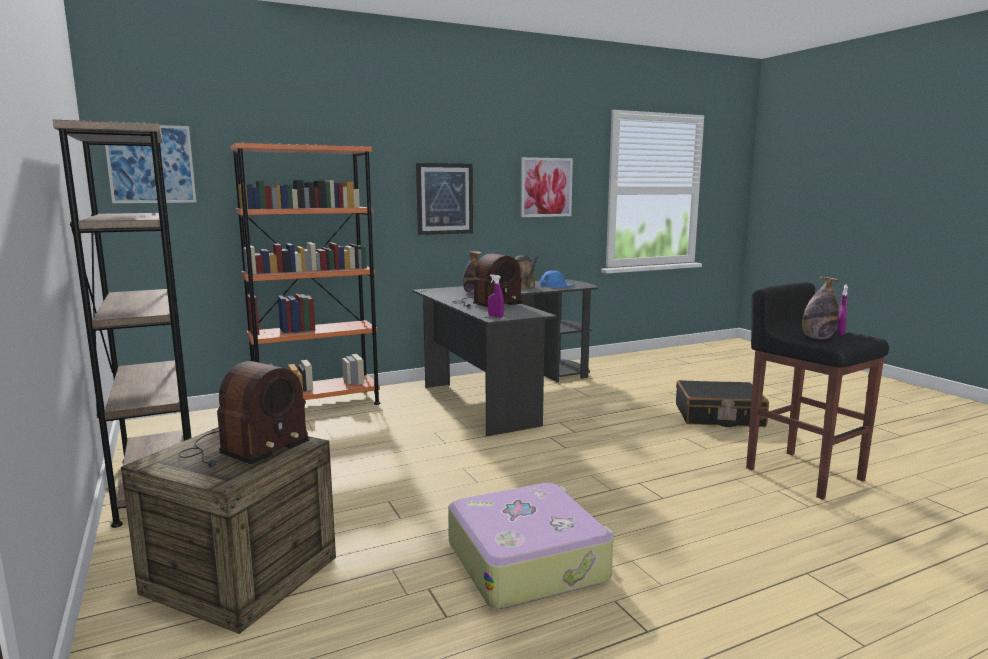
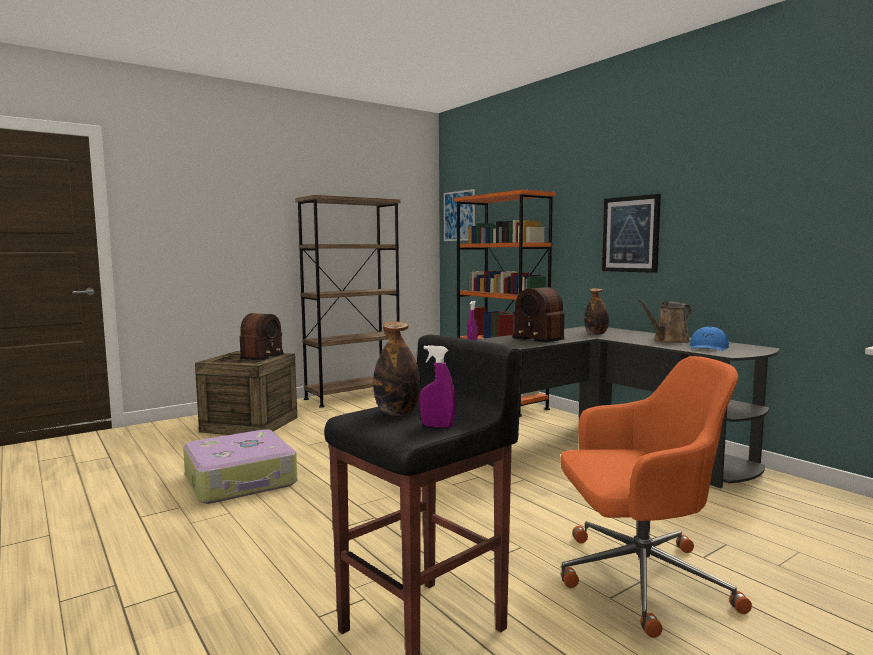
camera: 80 degrees right, 5 degrees down
(243, 449) = (250, 358): radio -> radio turned 90 degrees counterclockwise
(546, 187) = (761, 215): picture -> none
(718, 416) = (638, 579): black suitcase -> orange office chair

